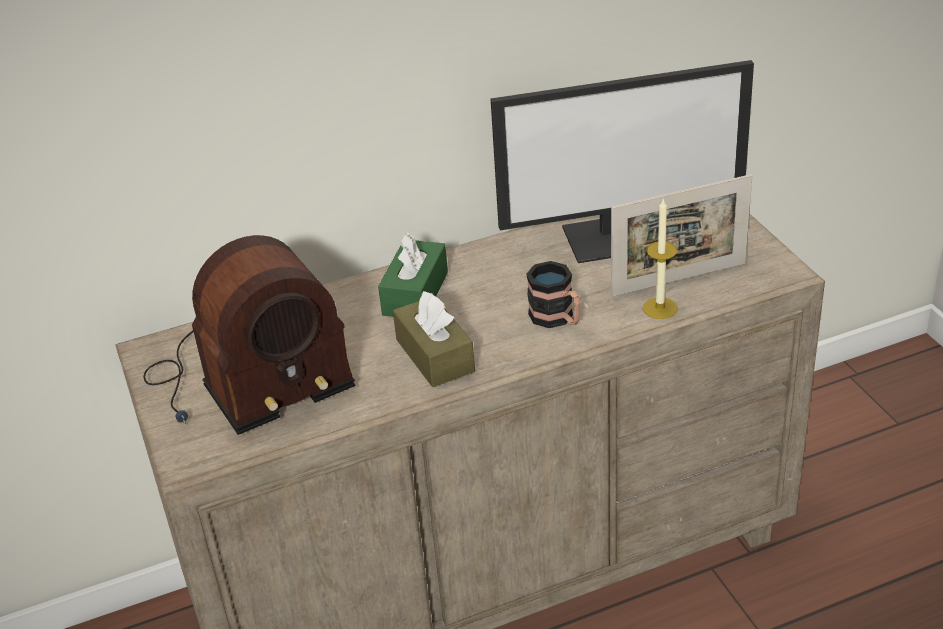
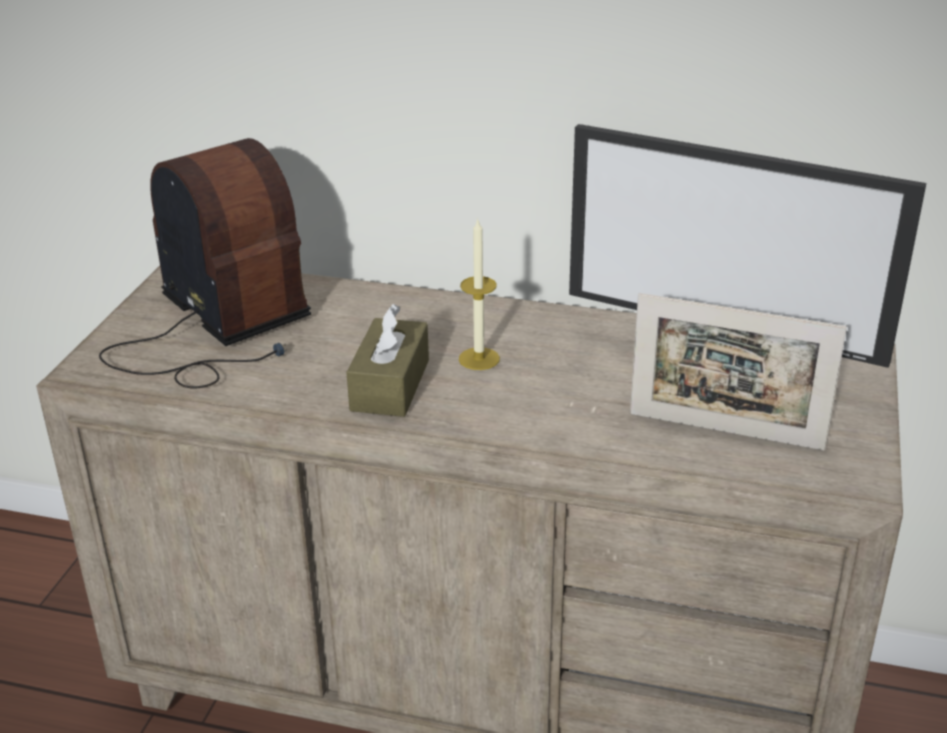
camera: 35 degrees right, 5 degrees down
(246, 379) = (216, 329): radio -> radio turned 135 degrees counterclockwise
(415, 293) = (447, 325): green tissue box -> none
(557, 319) = (546, 408): mug -> none
(660, 308) = (666, 449): candle -> candle (479, 359)

